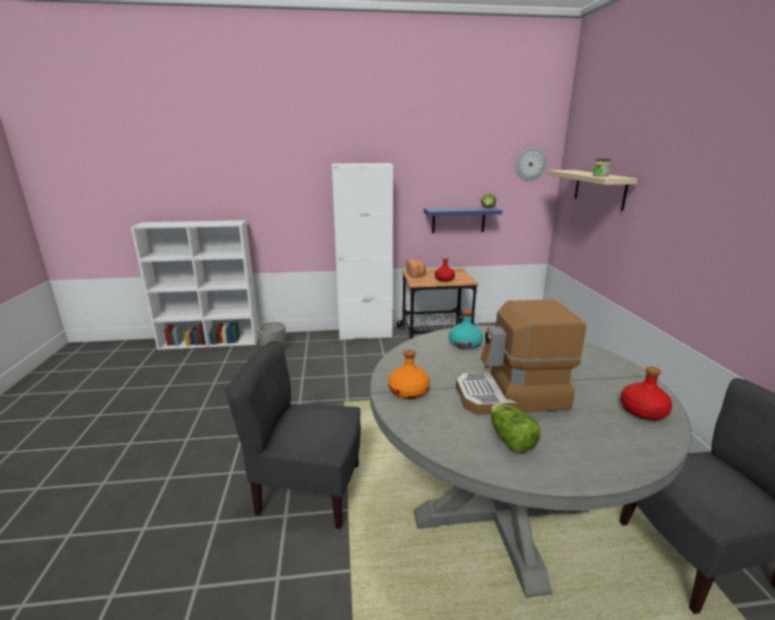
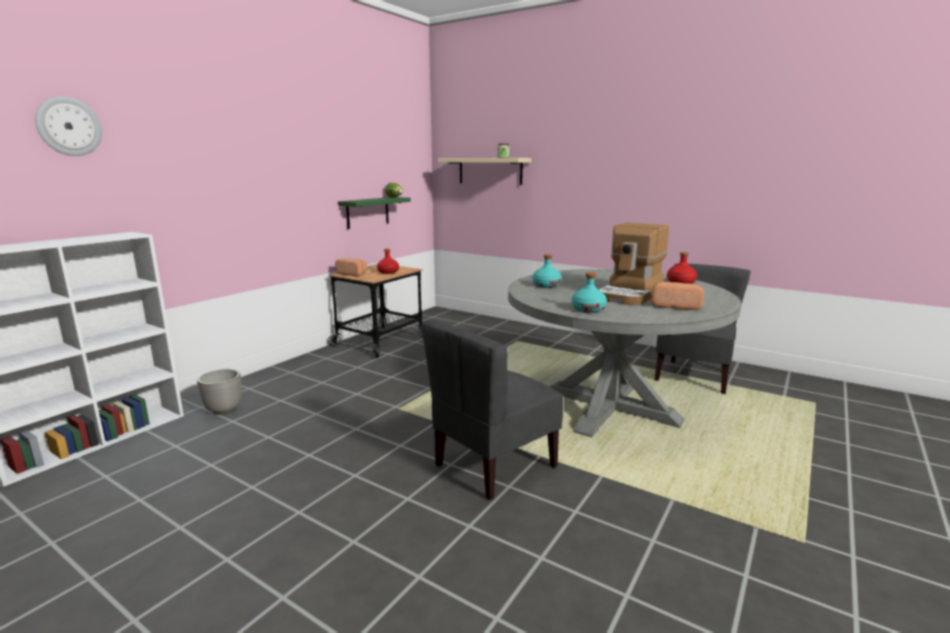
camera: 50 degrees left, 5 degrees down
(365, 334) = (305, 361): white cabinet -> none
(409, 391) = (588, 309): orange bottle -> turquoise bottle
(458, 220) = (367, 212): blue shelf -> green shelf
(510, 439) = (675, 306): lettuce -> bread
(530, 164) = (413, 154): wall clock -> wall clock (69, 126)

